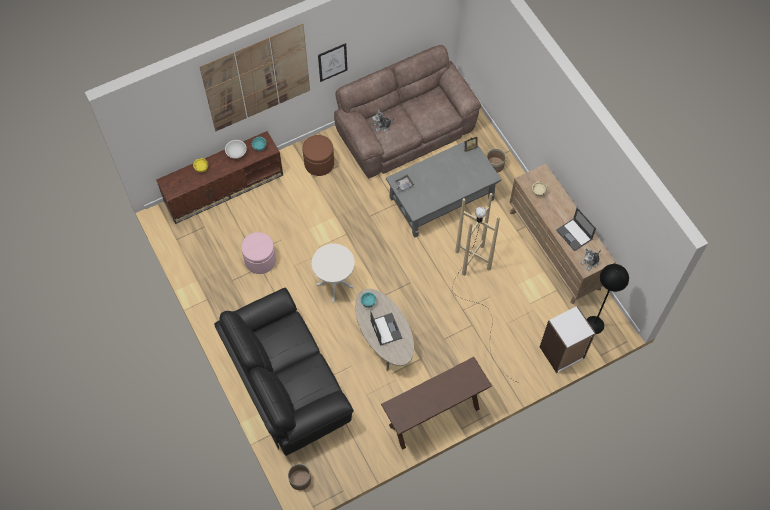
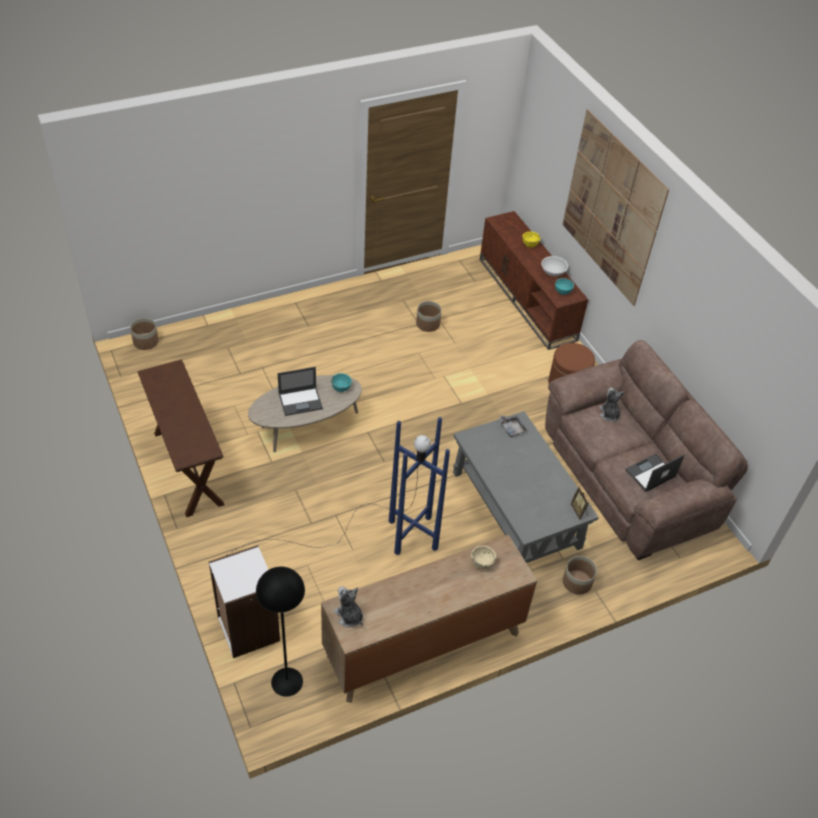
camera: 90 degrees right, 15 degrees down
(260, 260) = (428, 324): pink ottoman -> planter
(286, 383) = (265, 337): black sofa -> none
(332, 62) = (665, 301): picture -> none
(335, 286) = (387, 387): white side table -> none
(476, 289) = (365, 535): beige floor lamp -> blue floor lamp
(574, 235) = (400, 601): laptop -> laptop (650, 473)

